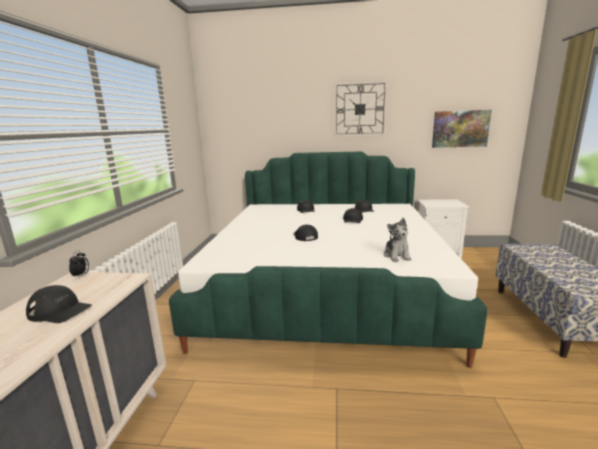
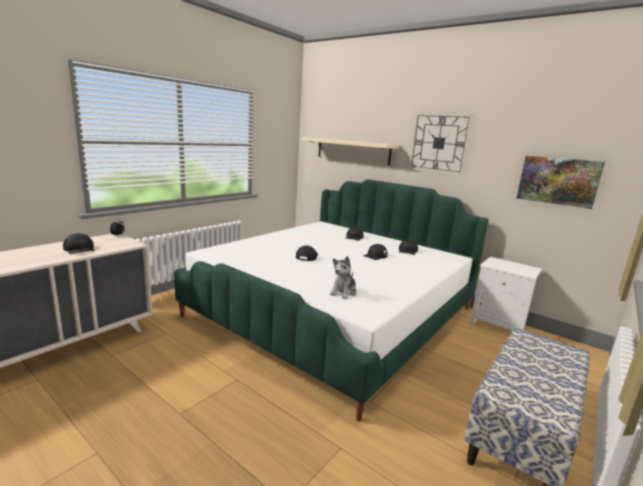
camera: 30 degrees right, 0 degrees up
(270, 127) = (352, 150): none -> beige shelf

